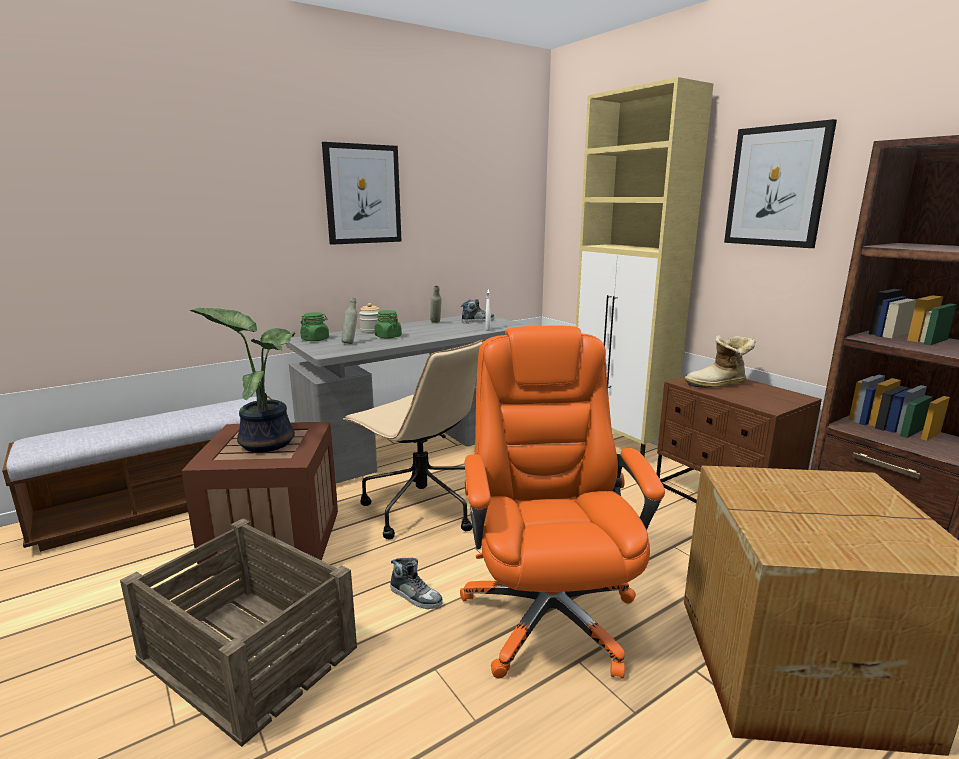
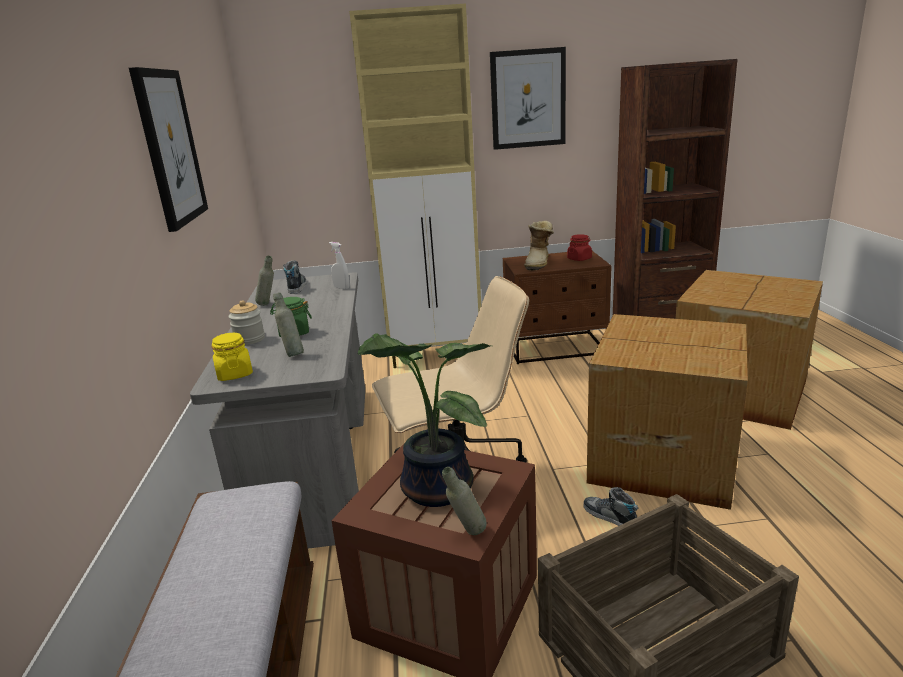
camera: 60 degrees left, 5 degrees up
(209, 461) = (467, 534): none -> grey bottle
(315, 339) = (234, 374): green jar -> yellow jar
(415, 596) = (610, 517): shoe -> shoe turned 105 degrees counterclockwise
(548, 613) = (660, 457): orange office chair -> cardboard box
(770, 398) = (579, 259): none -> red jar

